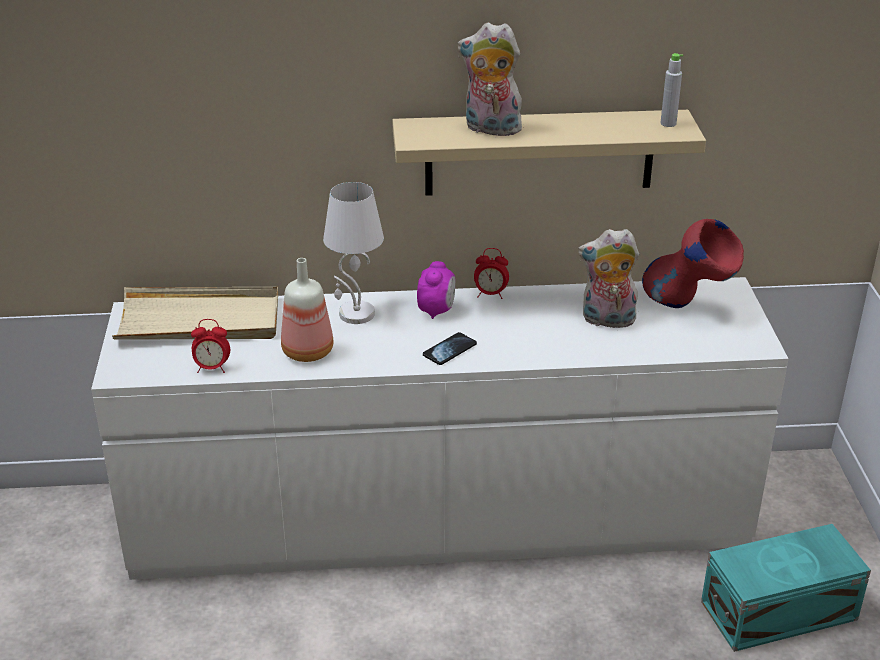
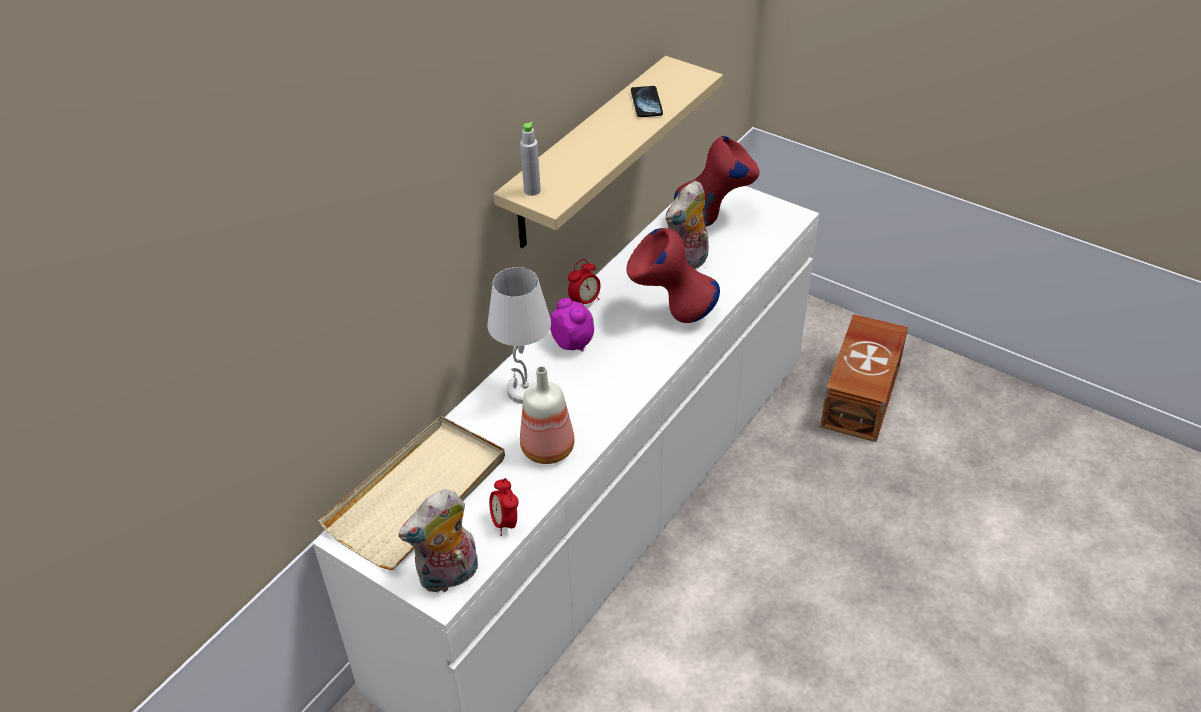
camera: 50 degrees left, 10 degrees up
(212, 368) = (505, 522): alarm clock -> alarm clock turned 120 degrees clockwise
(449, 350) = (635, 365): phone -> phone (646, 103)
(490, 129) = (582, 155): plush toy -> plush toy (449, 577)
(534, 340) = (672, 314): none -> red vase
(668, 123) = (678, 75): grey bottle -> grey bottle (532, 190)
(781, 611) = (862, 395): turquoise storage box -> brown storage box

